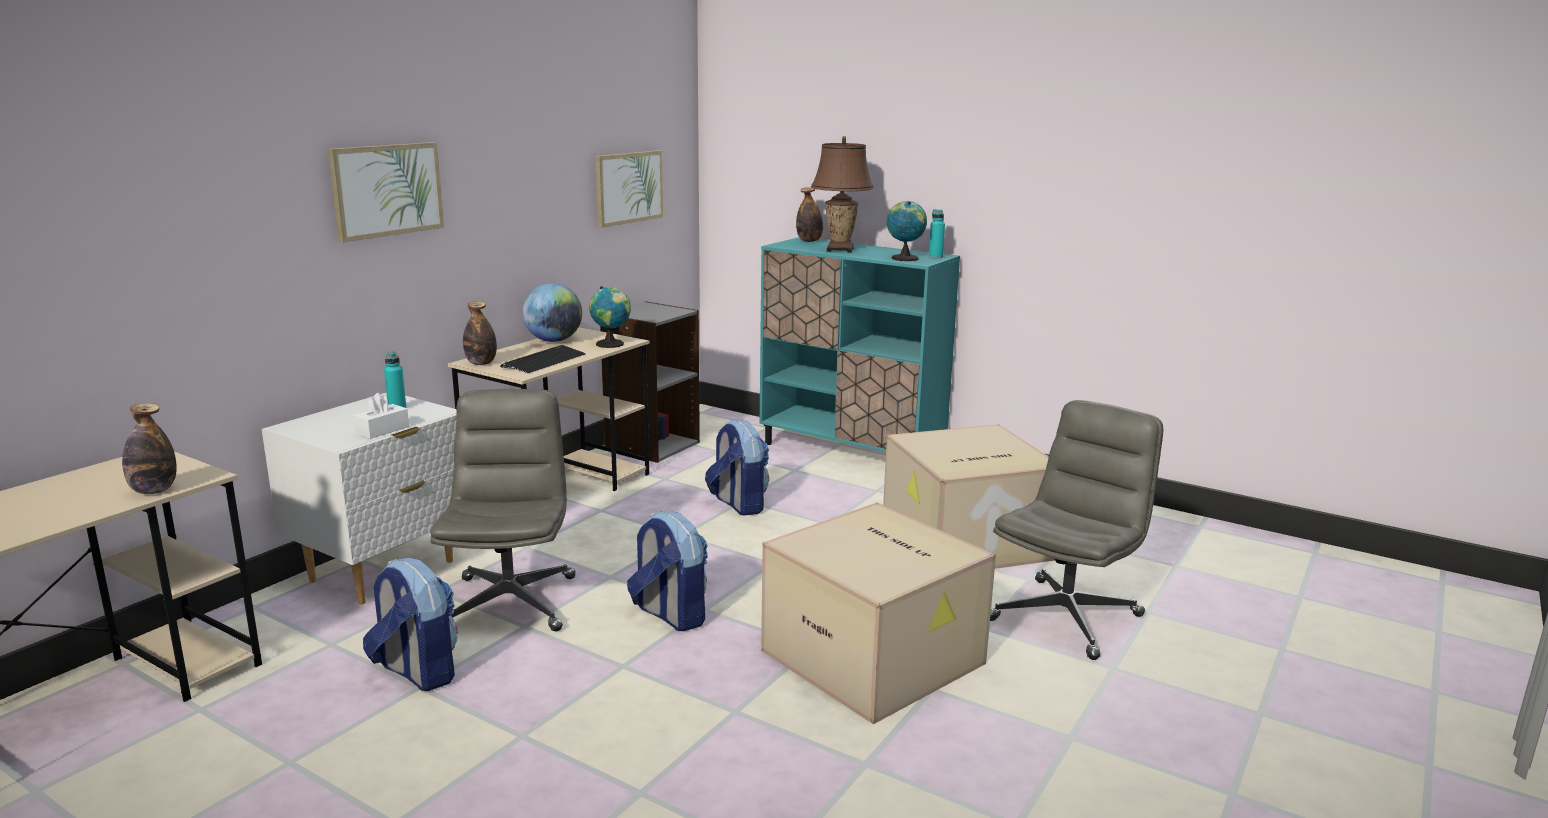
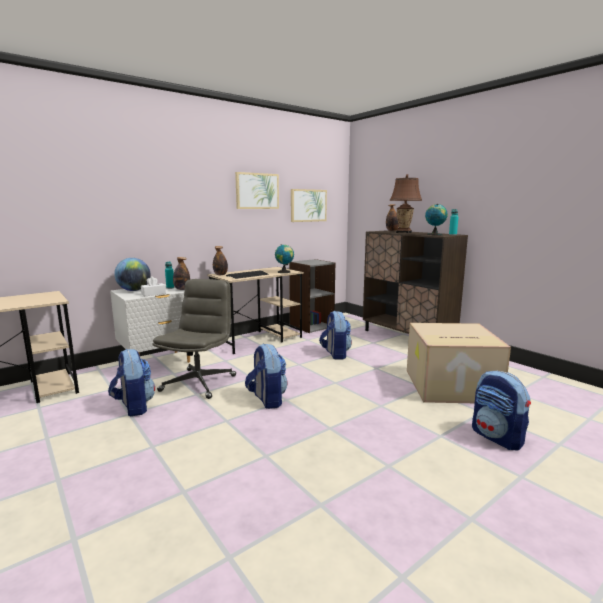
camera: 20 degrees right, 5 degrees down
(154, 491) = (29, 303): bottle -> bottle (182, 289)
(386, 190) = (180, 192): picture -> picture (257, 191)
(554, 340) = (261, 270): globe -> globe (134, 290)
(851, 452) = (407, 338): turquoise cabinet -> brown cabinet
(876, 657) = (364, 440): cardboard box -> none
(1065, 617) = (497, 437): grey office chair -> backpack

